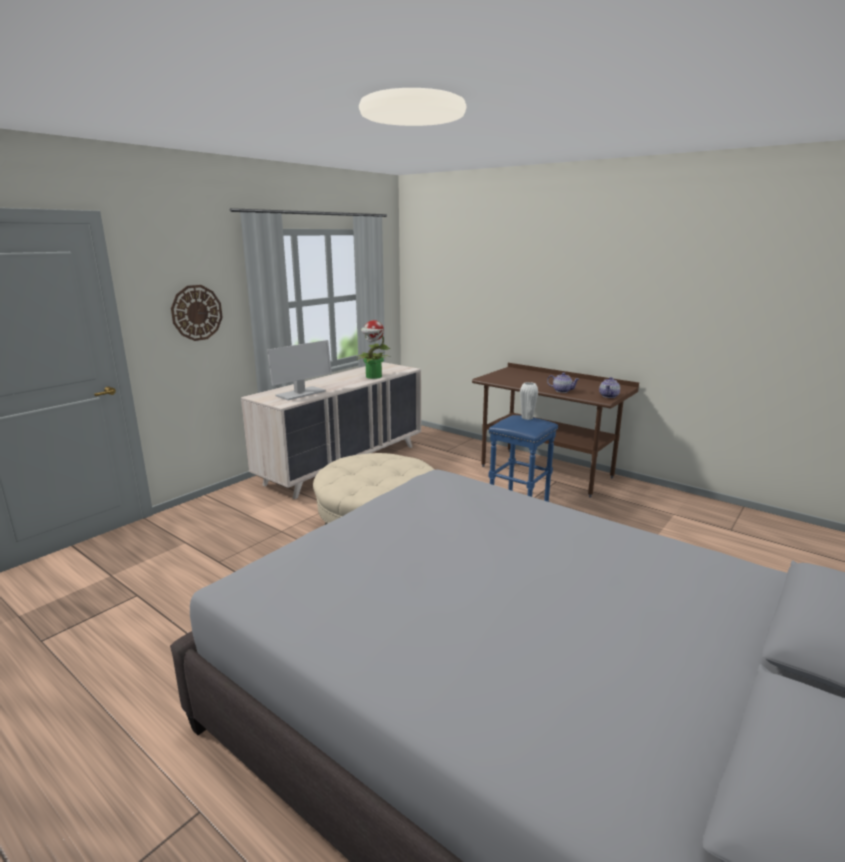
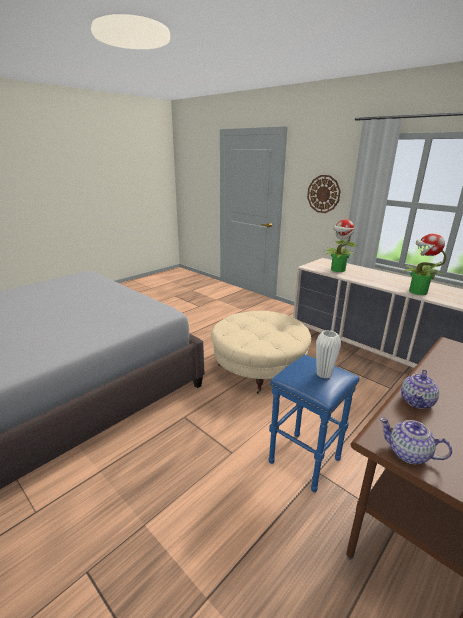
camera: 95 degrees right, 5 degrees up
(300, 394) = (337, 270): monitor -> potted plant

